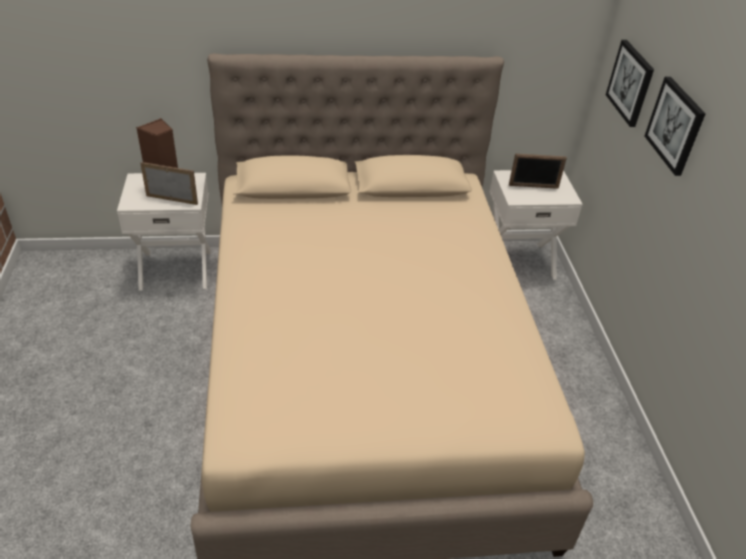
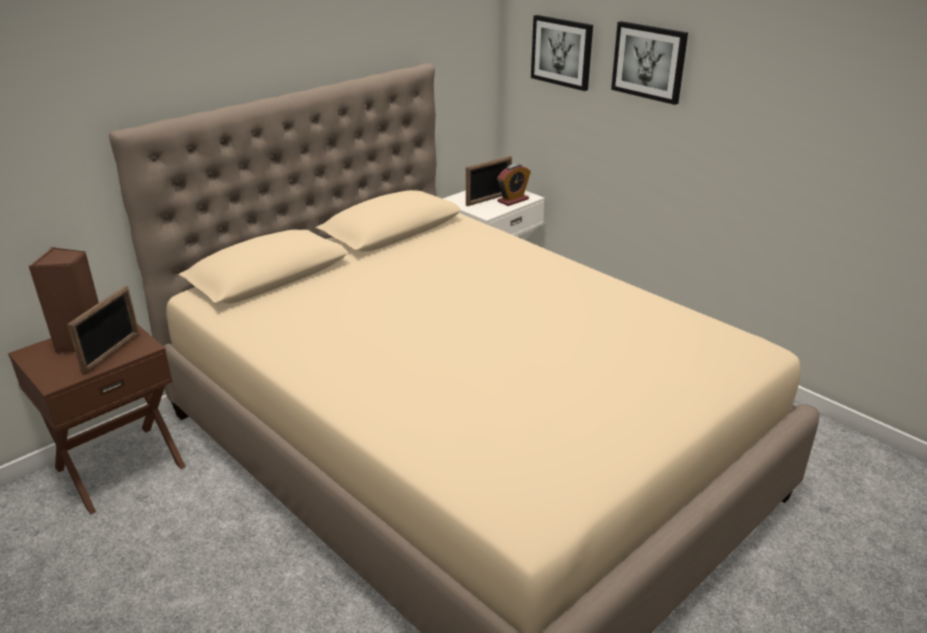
camera: 35 degrees left, 10 degrees down
(172, 199) = (112, 353): picture frame -> picture frame turned 135 degrees clockwise
(176, 268) = (119, 466): white nightstand -> brown nightstand
(552, 195) = (513, 200): none -> alarm clock

